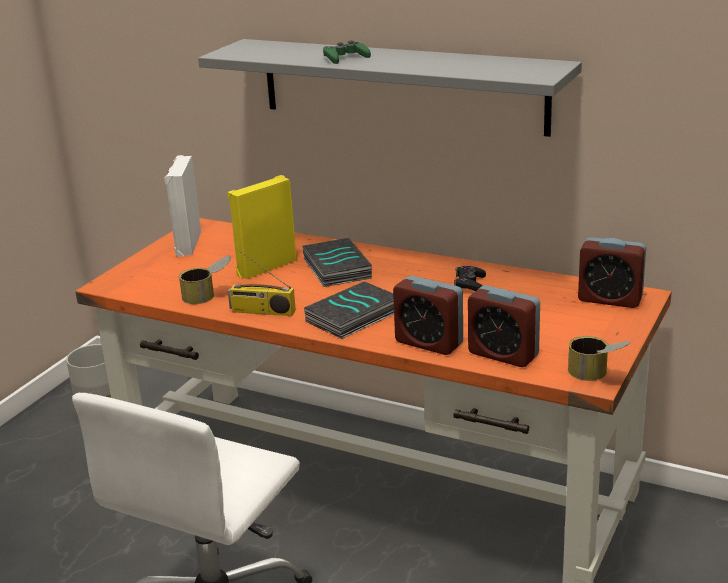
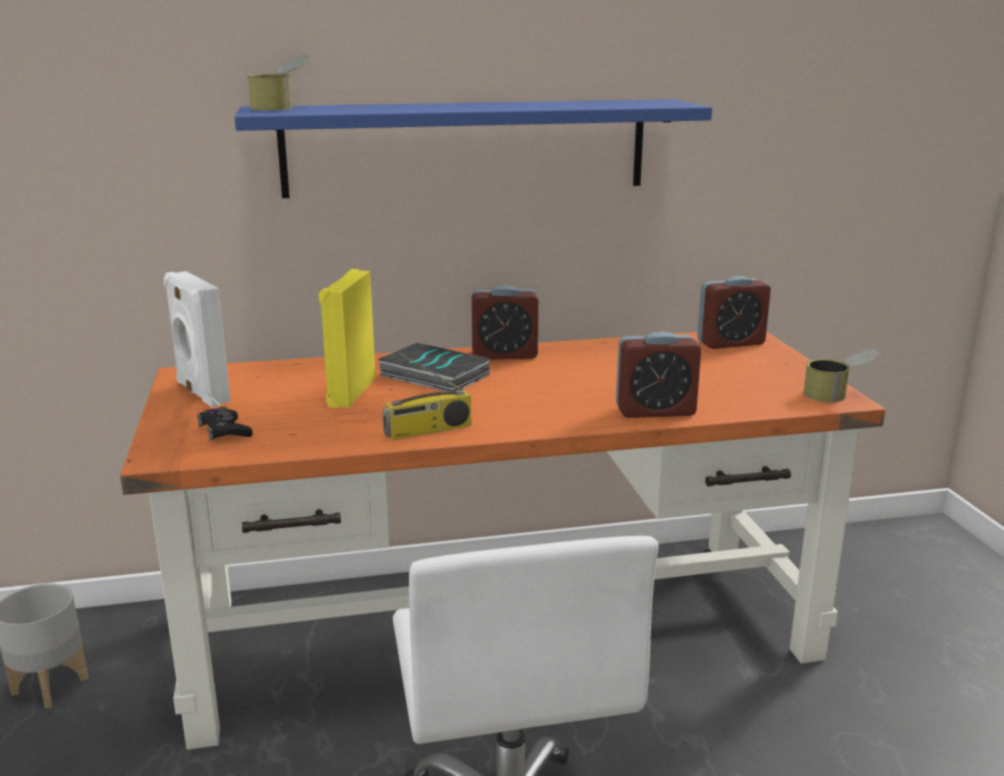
camera: 40 degrees left, 5 degrees down
(208, 295) = (330, 433): can -> can (282, 108)
(345, 58) = (432, 107): green game controller -> none
(353, 317) = (539, 410): book -> none
(401, 85) = (466, 147): grey shelf -> blue shelf
(470, 284) = (594, 358): black game controller -> black game controller (224, 431)
(503, 354) = (736, 402): alarm clock -> alarm clock (504, 354)

